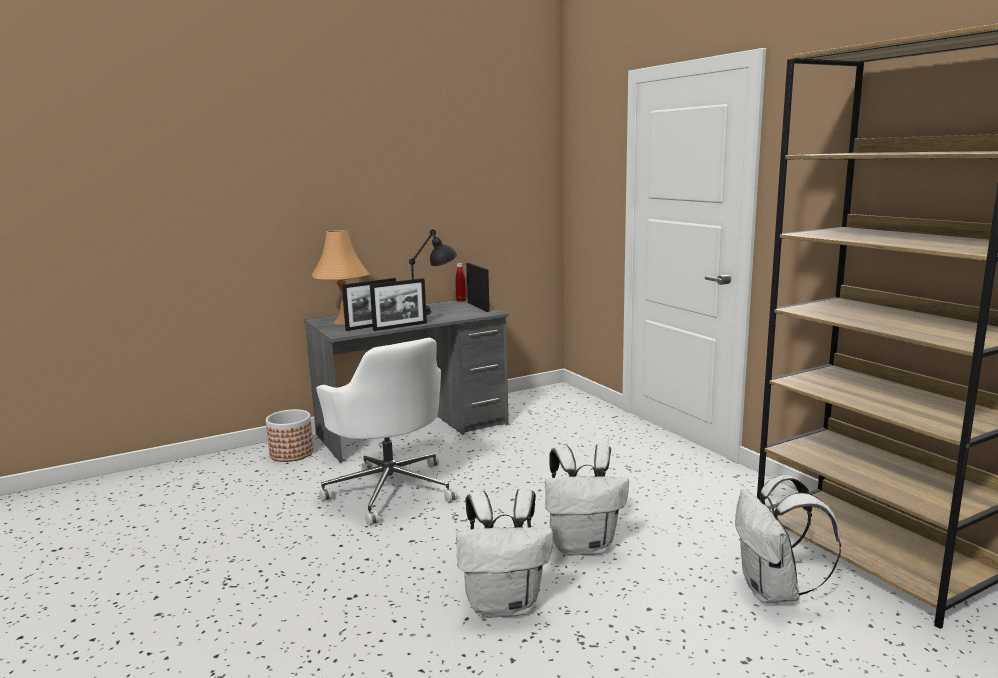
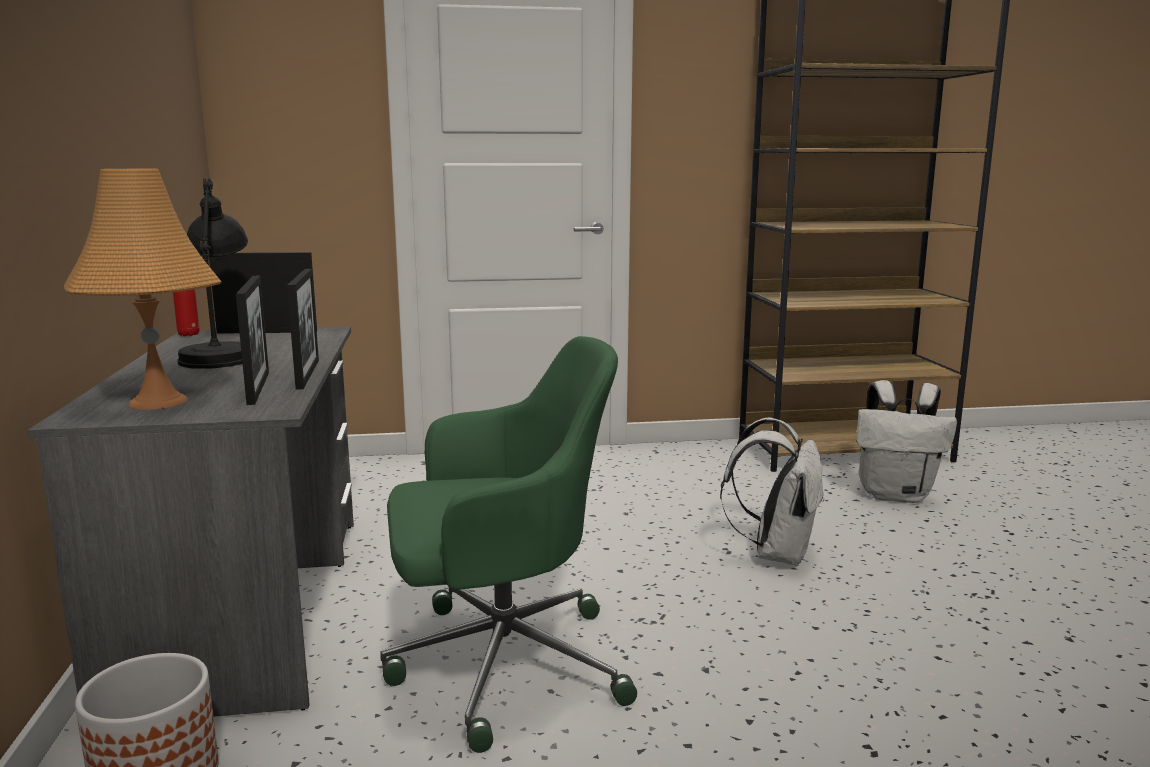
camera: 70 degrees left, 0 degrees up
(391, 490) = (501, 664): white office chair -> green office chair
(504, 604) = (906, 626): white backpack -> none

